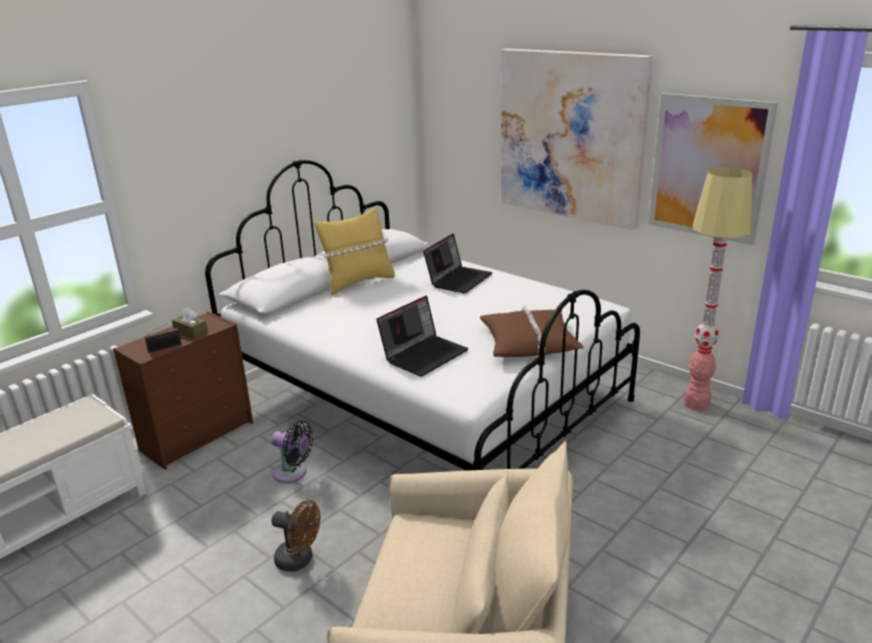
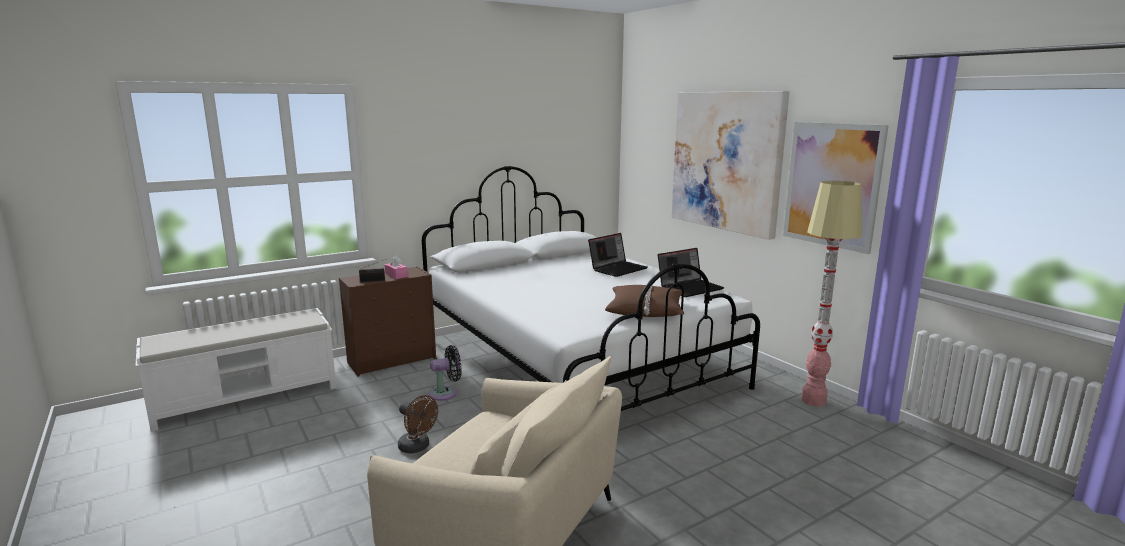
camera: 15 degrees right, 10 degrees down
(191, 332) = (396, 275): brown tissue box -> pink tissue box
(293, 473) = (446, 393): black fan -> black fan turned 60 degrees counterclockwise
(358, 282) = (538, 262): yellow pillow -> none
(424, 354) = (555, 306): laptop -> laptop (690, 288)

